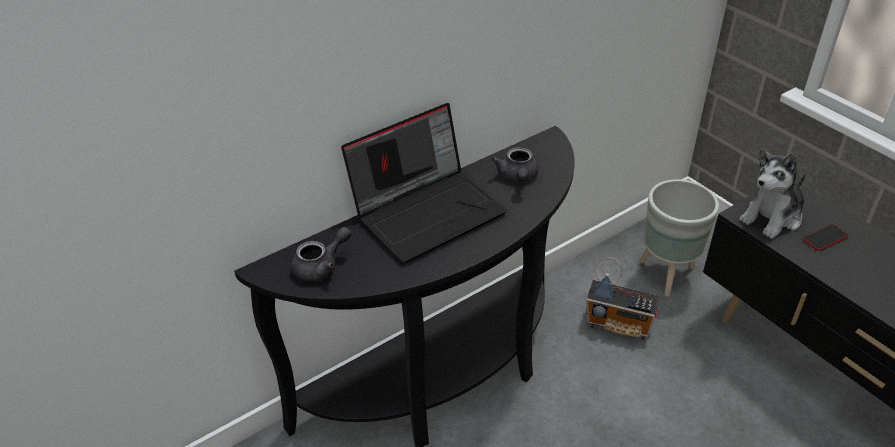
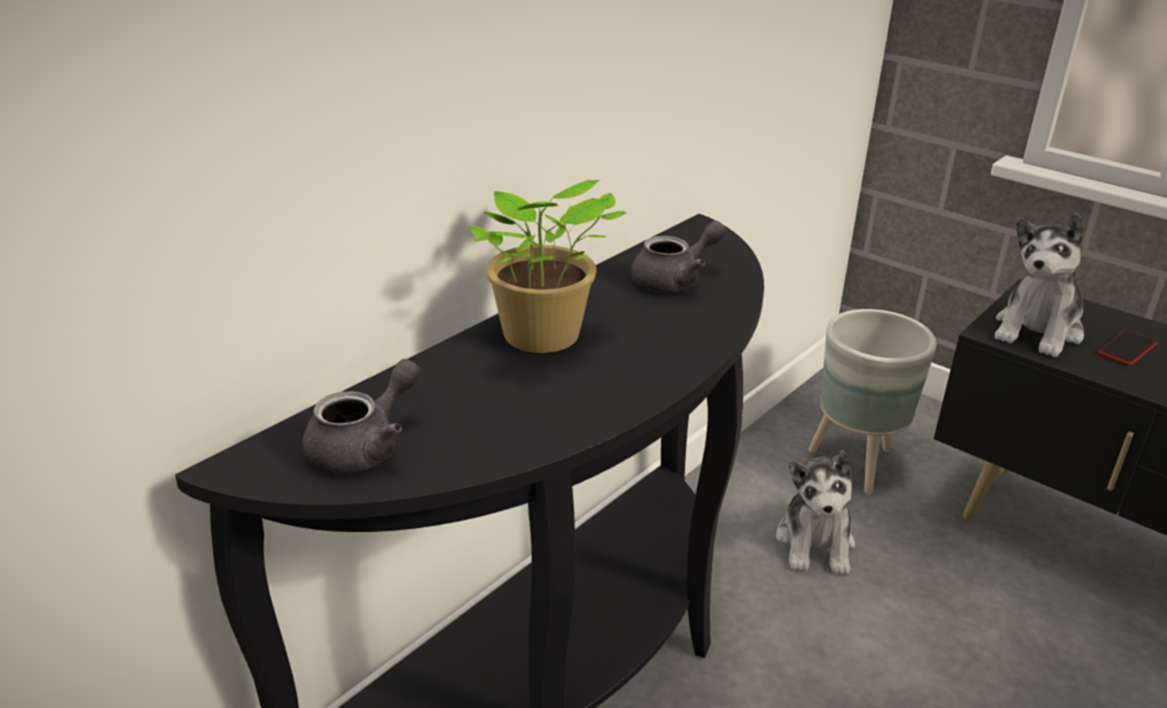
camera: 15 degrees left, 10 degrees down
(428, 211) = (541, 339): laptop -> potted plant
(517, 177) = (675, 280): grey teapot -> grey teapot turned 105 degrees counterclockwise
(619, 324) = (815, 543): radio -> plush toy

